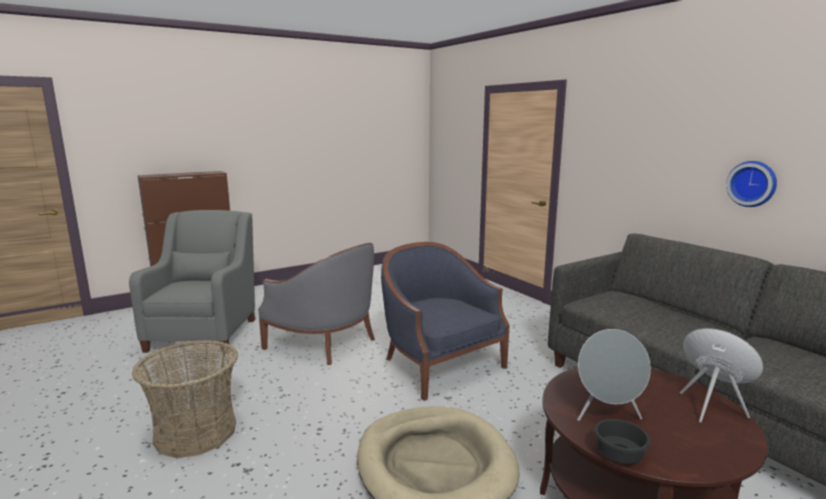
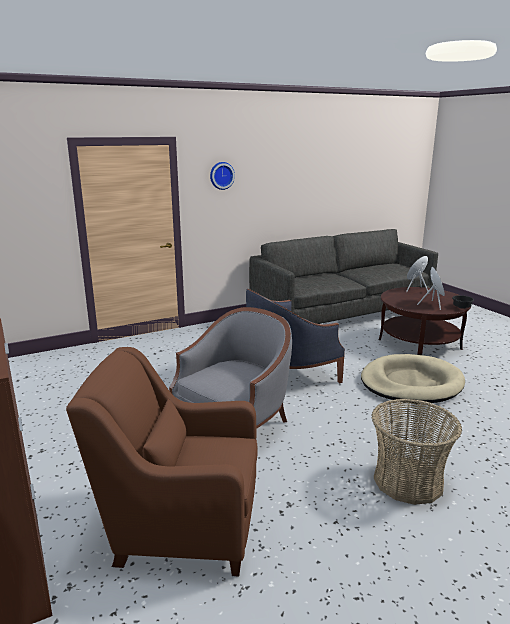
camera: 85 degrees left, 5 degrees up
(205, 332) = (180, 523): grey armchair -> brown armchair
(752, 183) = (305, 199): wall clock -> wall clock (221, 175)

